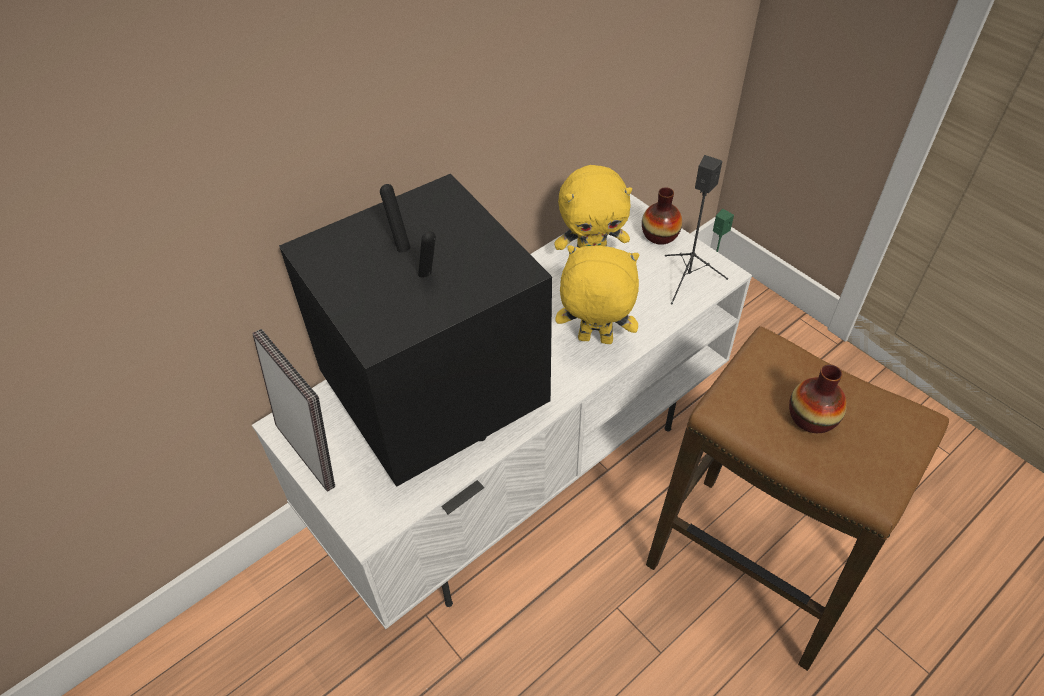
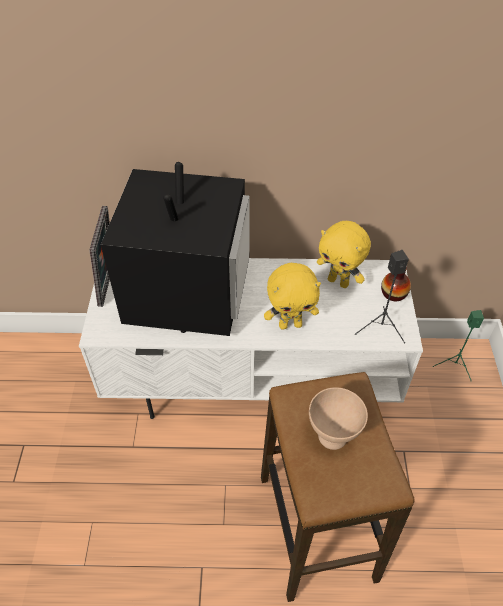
camera: 40 degrees right, 0 degrees up
(594, 341) = (290, 324): yellow plush toy -> yellow plush toy turned 120 degrees clockwise
(812, 417) = (332, 437): vase -> beige bowl

